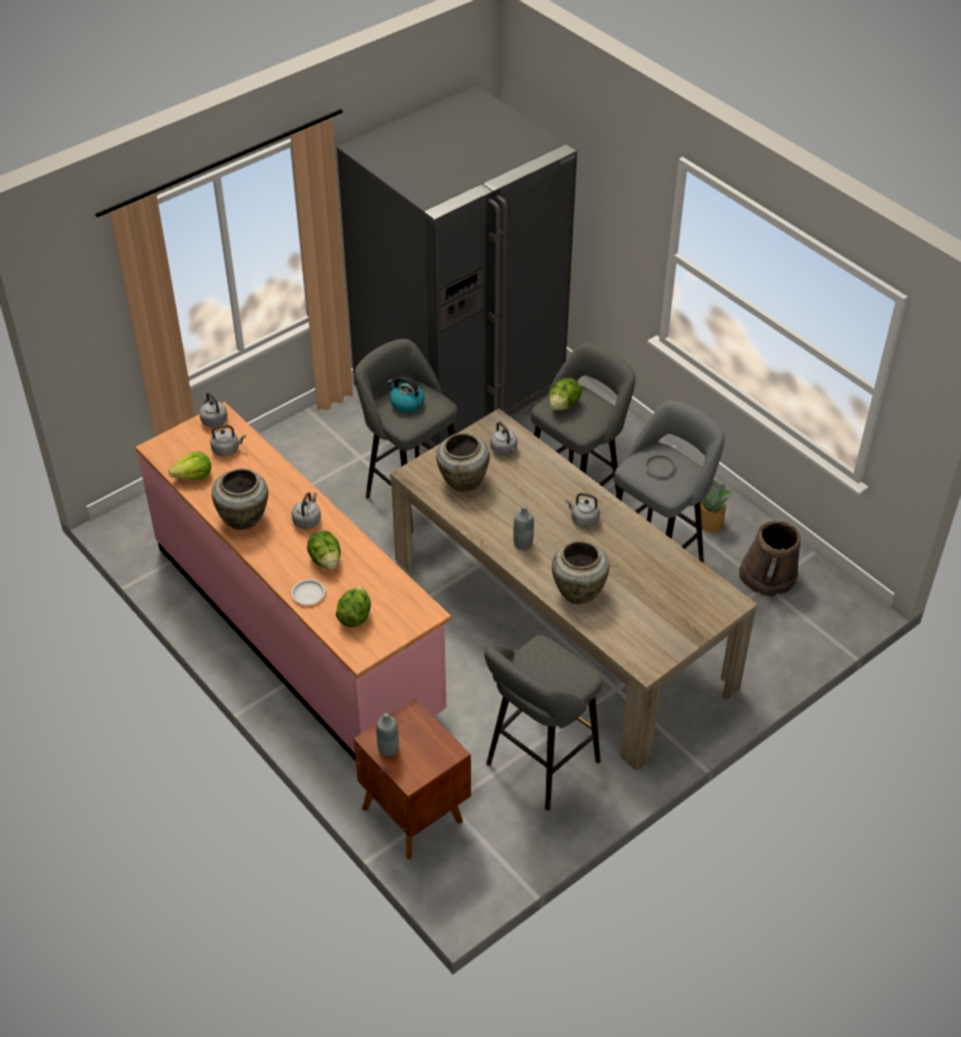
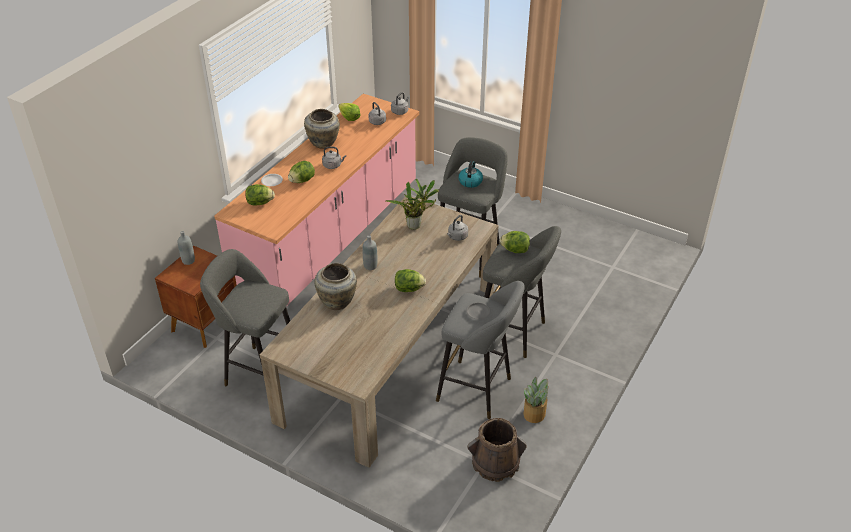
camera: 70 degrees right, 5 degrees down
(459, 387) = (587, 248): grey fridge -> none
(462, 481) = (416, 226): beige vase -> potted plant
(583, 519) = (409, 289): grey kettle -> lettuce

